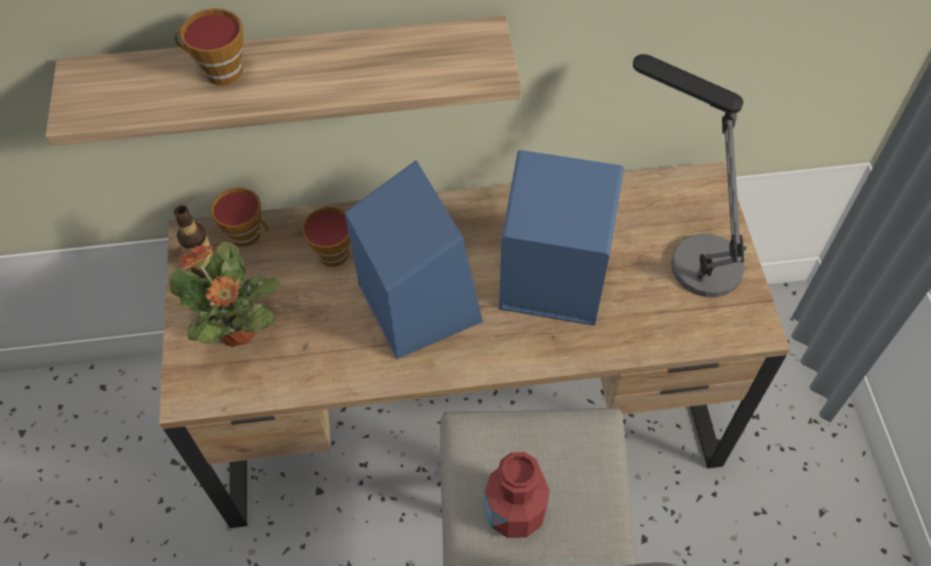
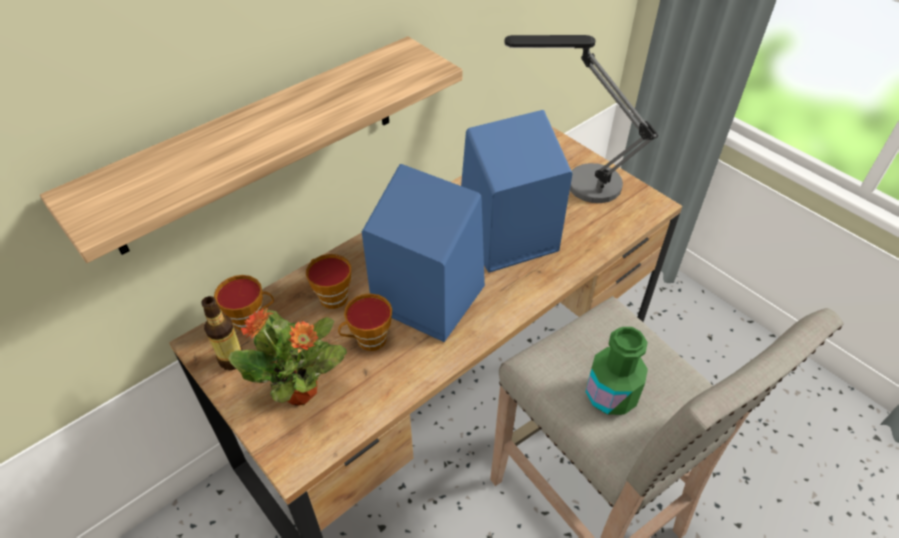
camera: 35 degrees left, 10 degrees down
(218, 71) = (212, 144): cup -> cup (368, 340)
(515, 511) = (611, 395): red bottle -> green bottle

